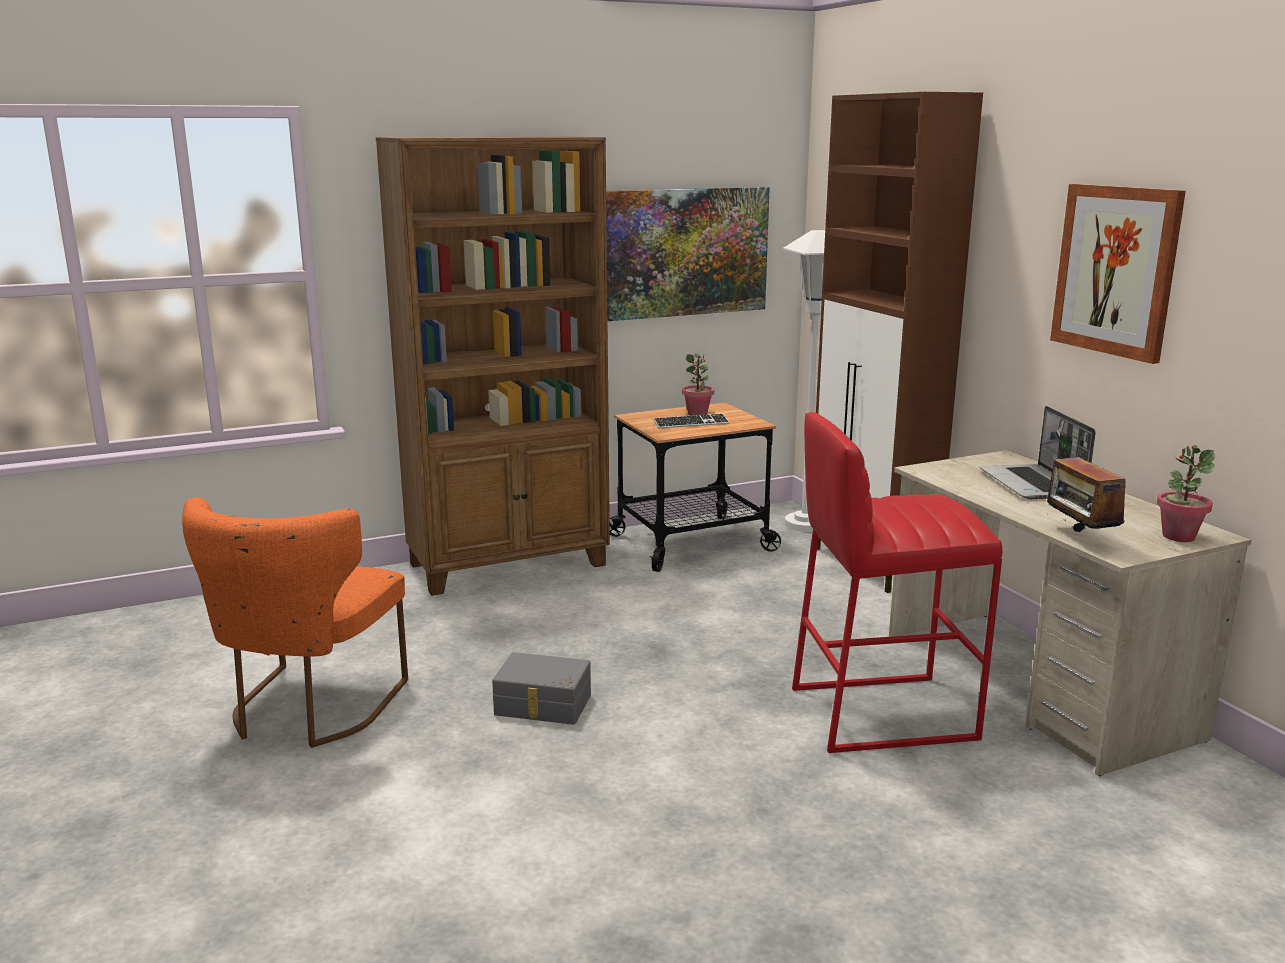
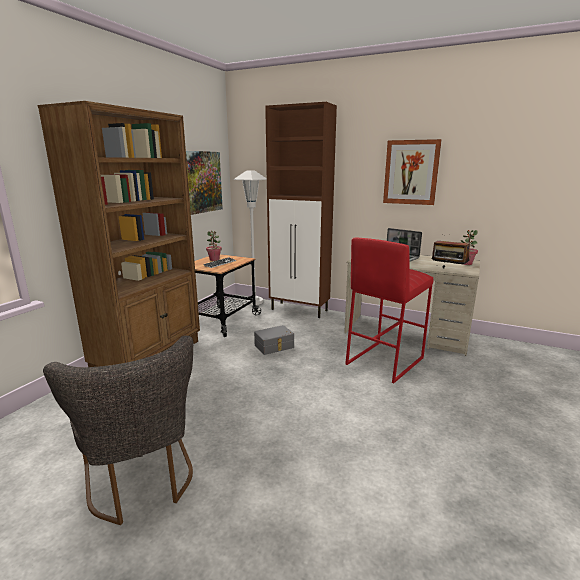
camera: 40 degrees left, 0 degrees up
(308, 710) = (142, 482): orange chair -> grey chair
(542, 705) = (265, 415): grey storage box -> grey storage box (274, 346)

